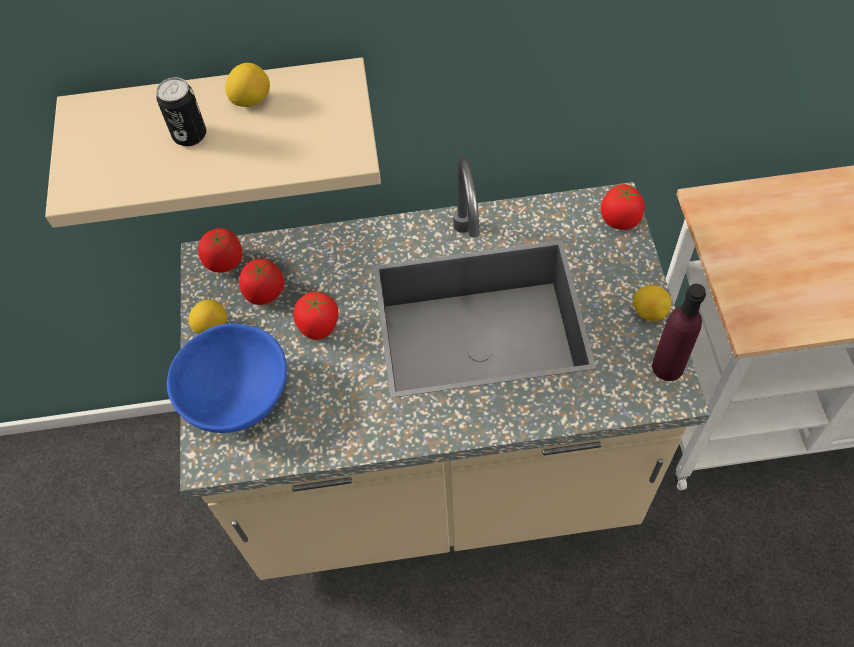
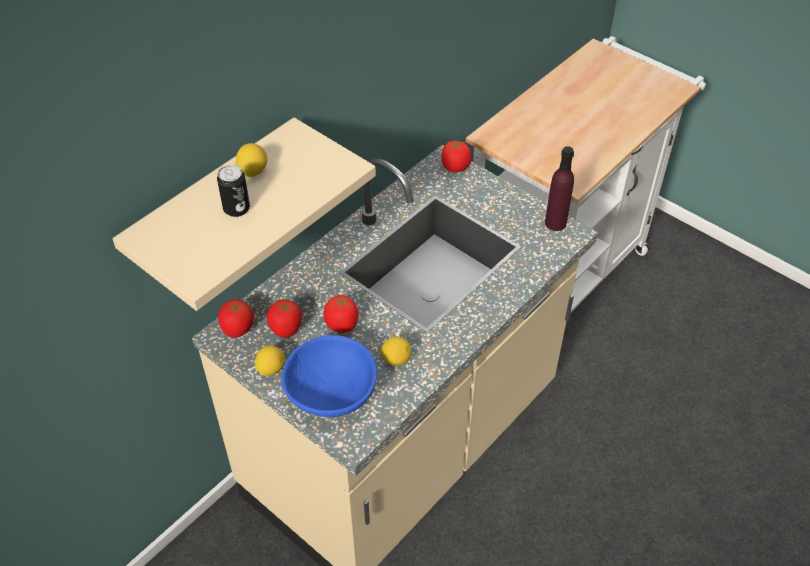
camera: 45 degrees left, 10 degrees down
(649, 312) = (518, 203): lemon -> lemon (396, 359)

